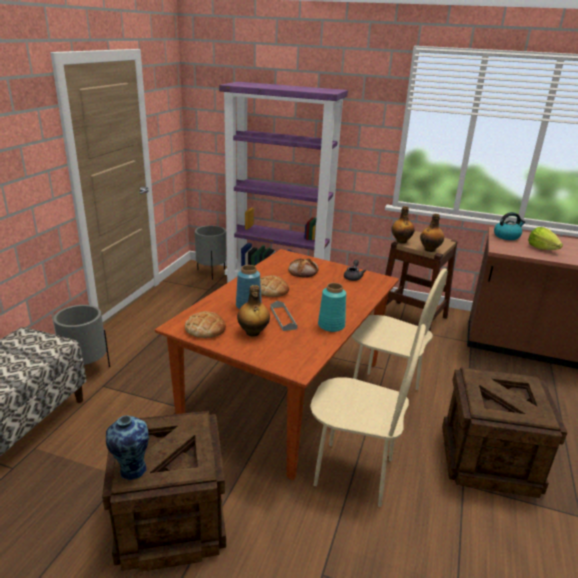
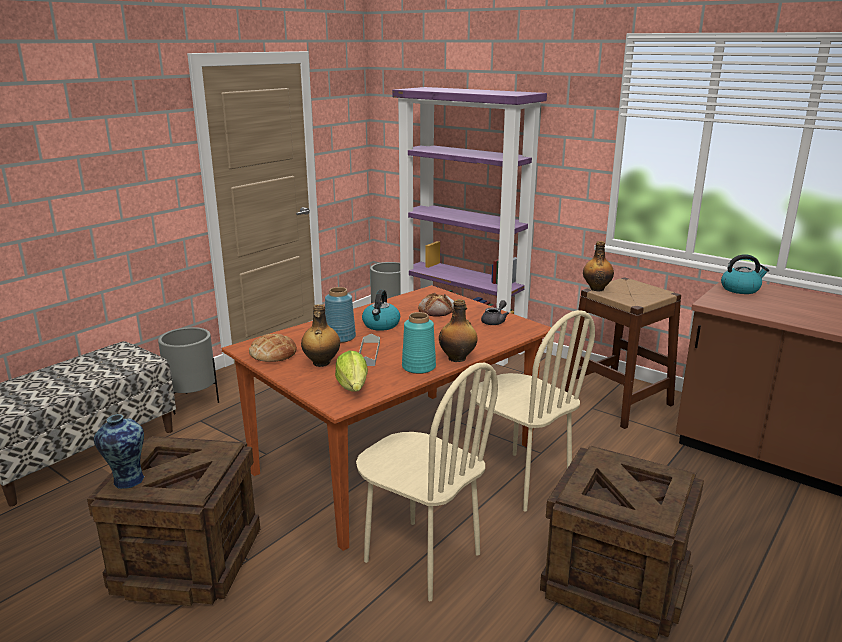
camera: 20 degrees right, 5 degrees down
(271, 290) = (381, 325): bread -> kettle
(430, 249) = (629, 301): bottle -> bottle (457, 358)
(542, 248) = (781, 307): lettuce -> lettuce (353, 387)

